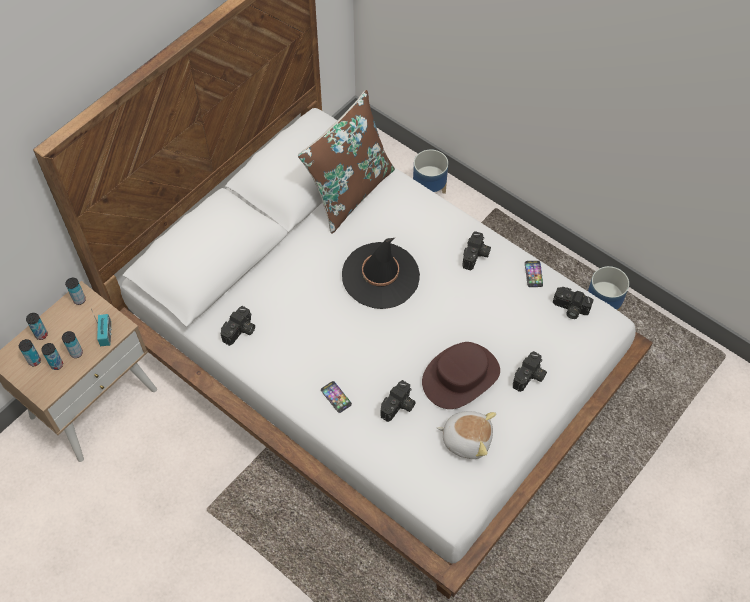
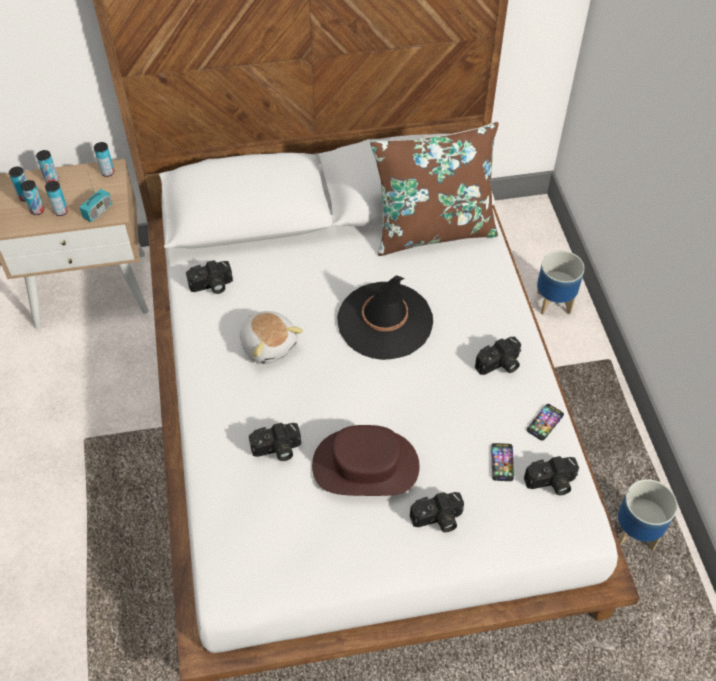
camera: 40 degrees right, 5 degrees down
(336, 397) = (232, 400): phone -> phone (502, 462)
(466, 439) = (312, 530): plush toy -> plush toy (269, 344)
(570, 309) = (551, 483): camera -> camera turned 75 degrees counterclockwise

